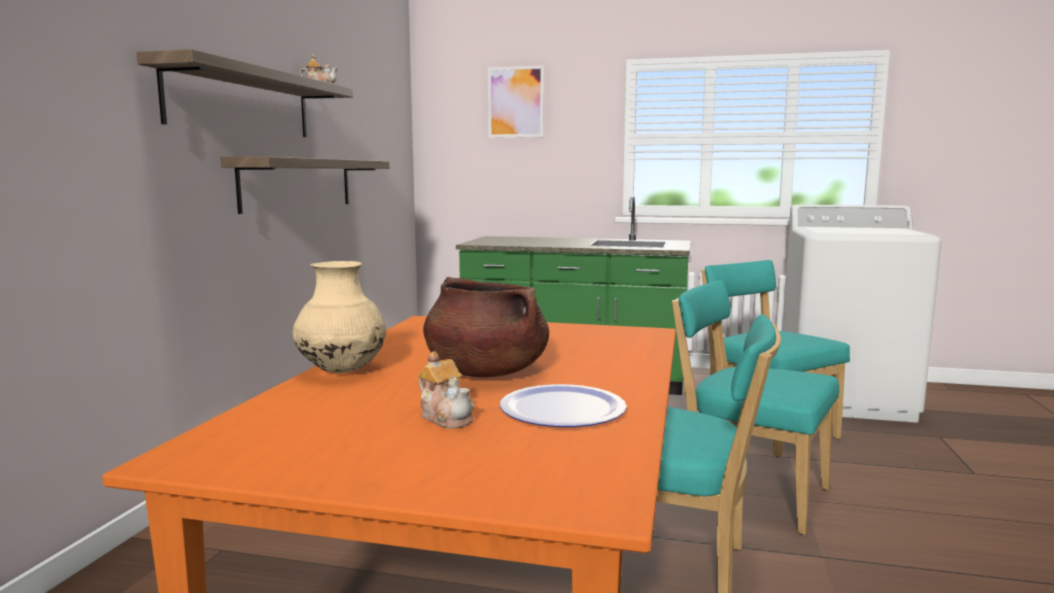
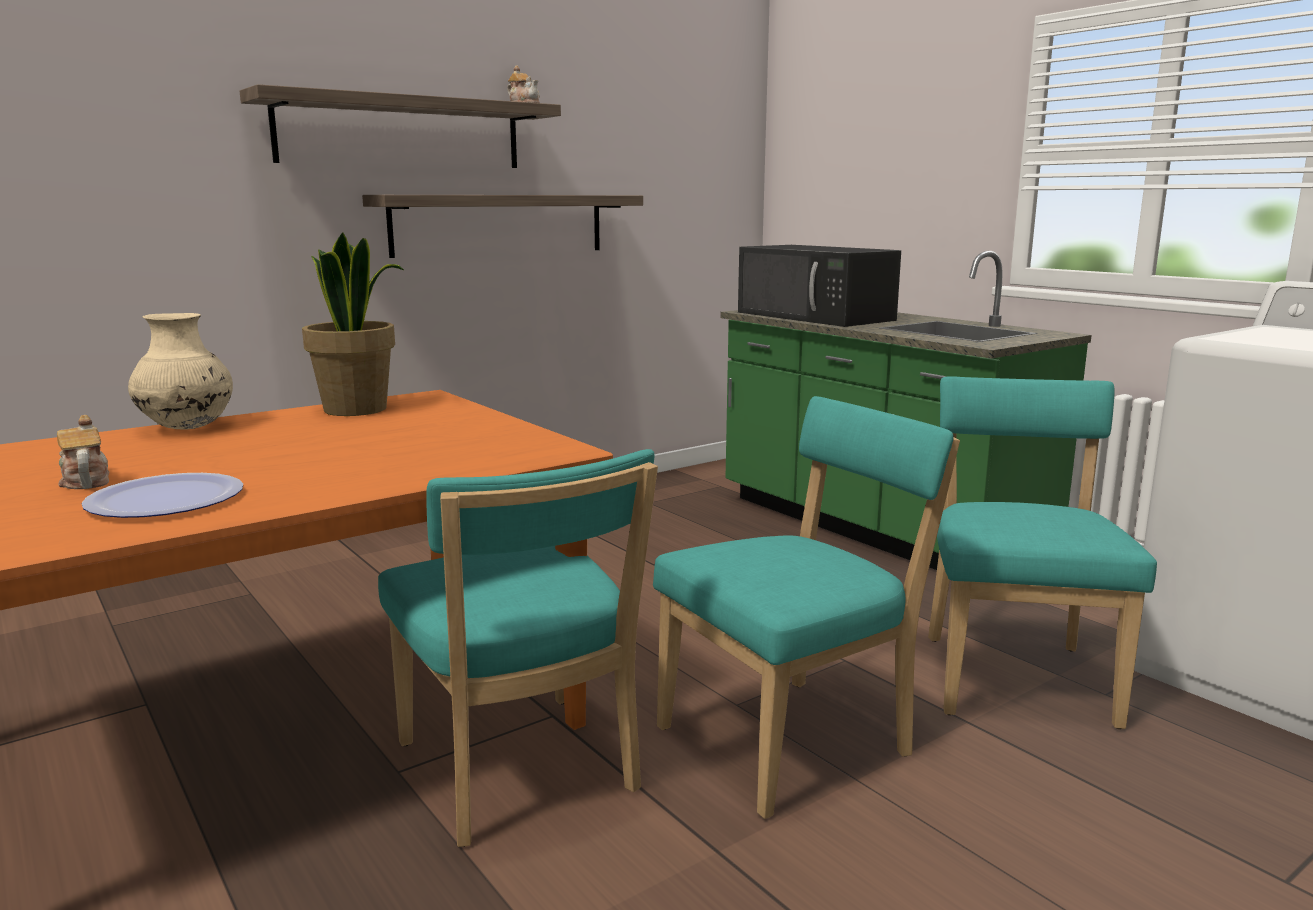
camera: 40 degrees right, 5 degrees up
(417, 336) = (357, 409): none -> potted plant
(446, 417) = (86, 481): teapot -> teapot turned 150 degrees clockwise
(485, 372) = (259, 454): brown cooking pot -> none
(516, 102) = (880, 101): picture -> none
(526, 242) = (816, 316): none -> black microwave
(747, 493) = (793, 739): turquoise chair -> turquoise chair turned 75 degrees clockwise

